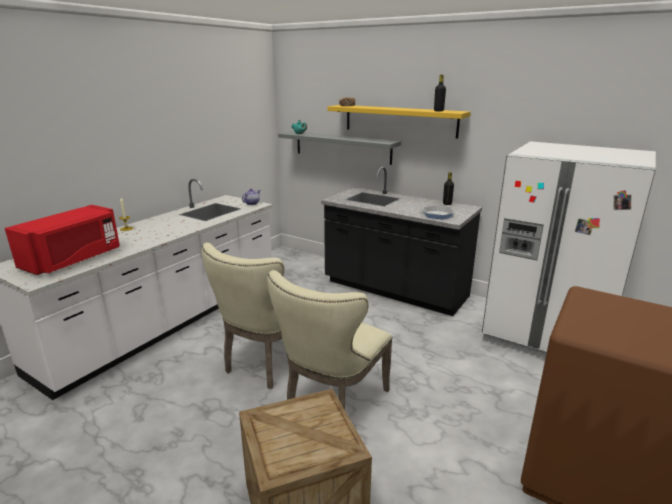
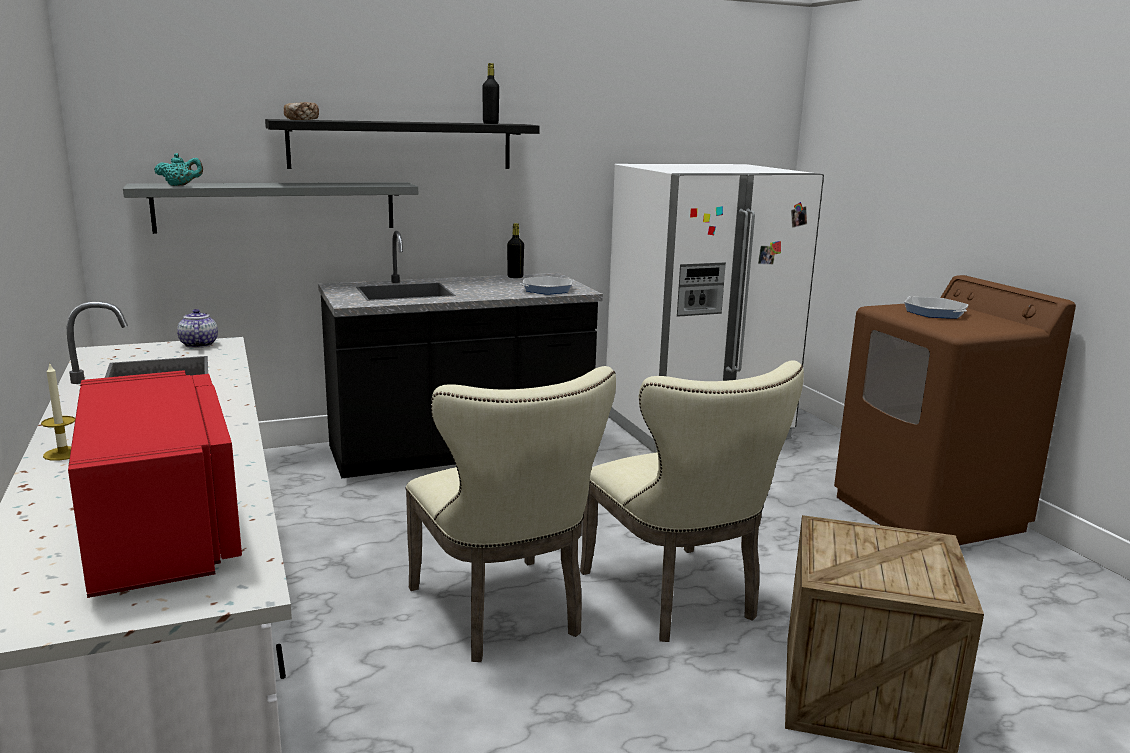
camera: 55 degrees left, 5 degrees down
(399, 120) = (402, 145): yellow shelf -> black shelf
(622, 313) = (934, 312): none -> frying pan

